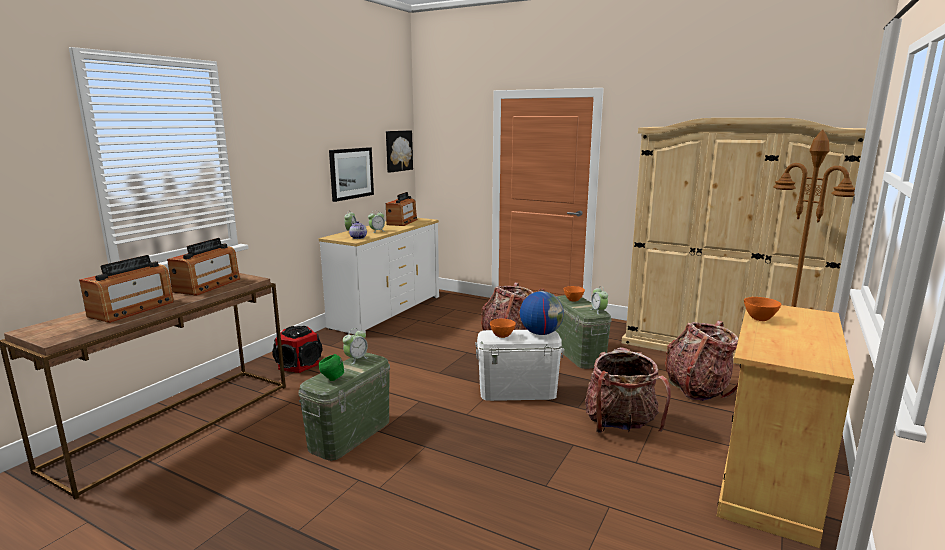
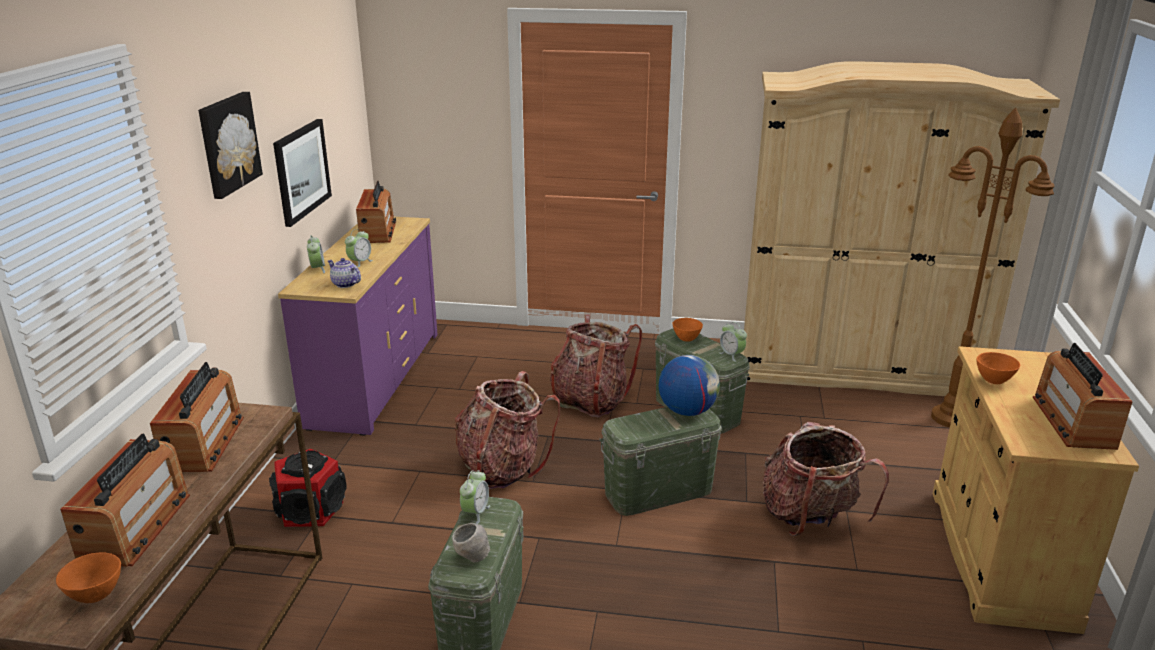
camera: 20 degrees left, 10 degrees up
(332, 379) = (472, 558): green bowl -> grey bowl
(386, 311) = (374, 378): white dresser -> purple dresser
(398, 150) = (349, 111): picture -> picture (227, 144)
(502, 336) = (642, 426): orange bowl -> orange bowl (96, 595)
(518, 391) = (658, 492): white storage box -> green storage box
(699, 388) = (867, 439): backpack -> backpack (502, 467)
(812, 347) = (1073, 422): none -> radio

